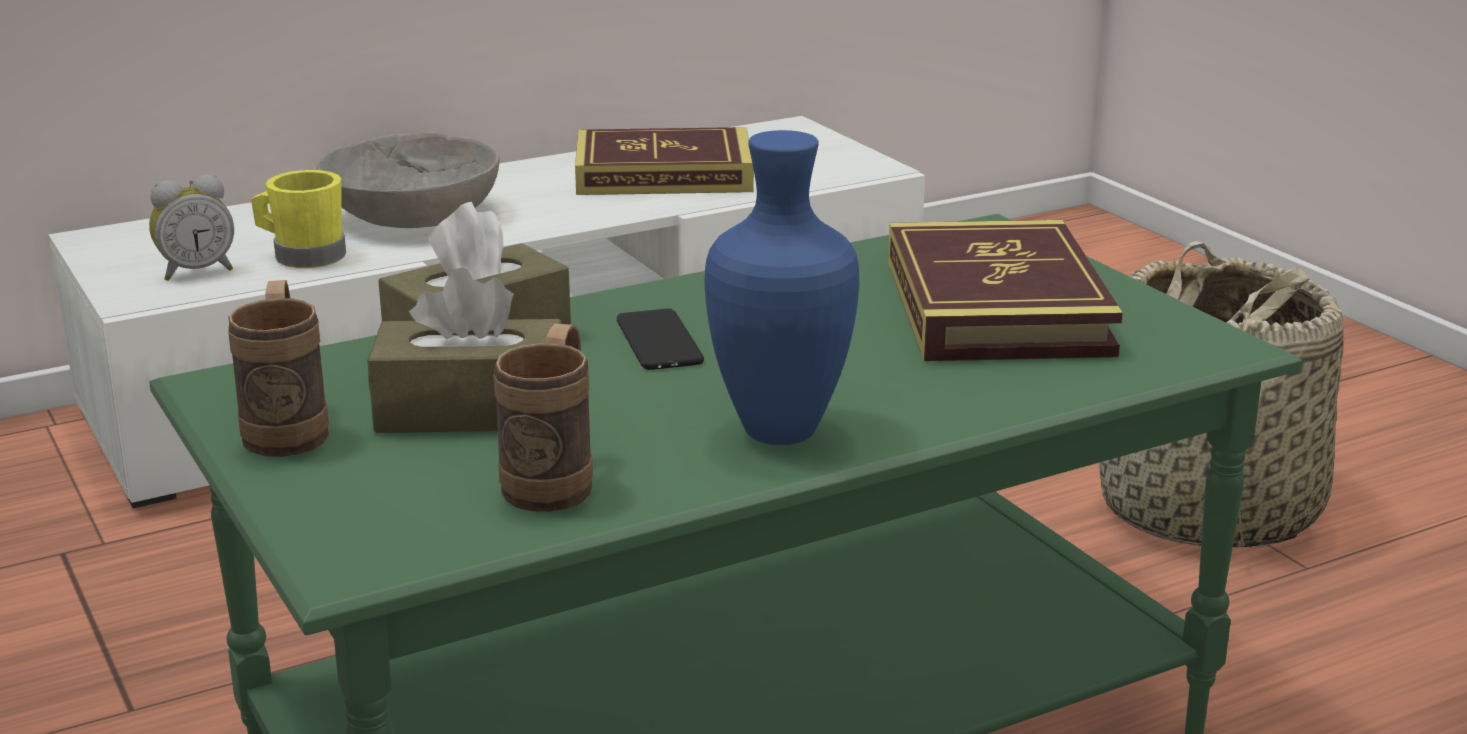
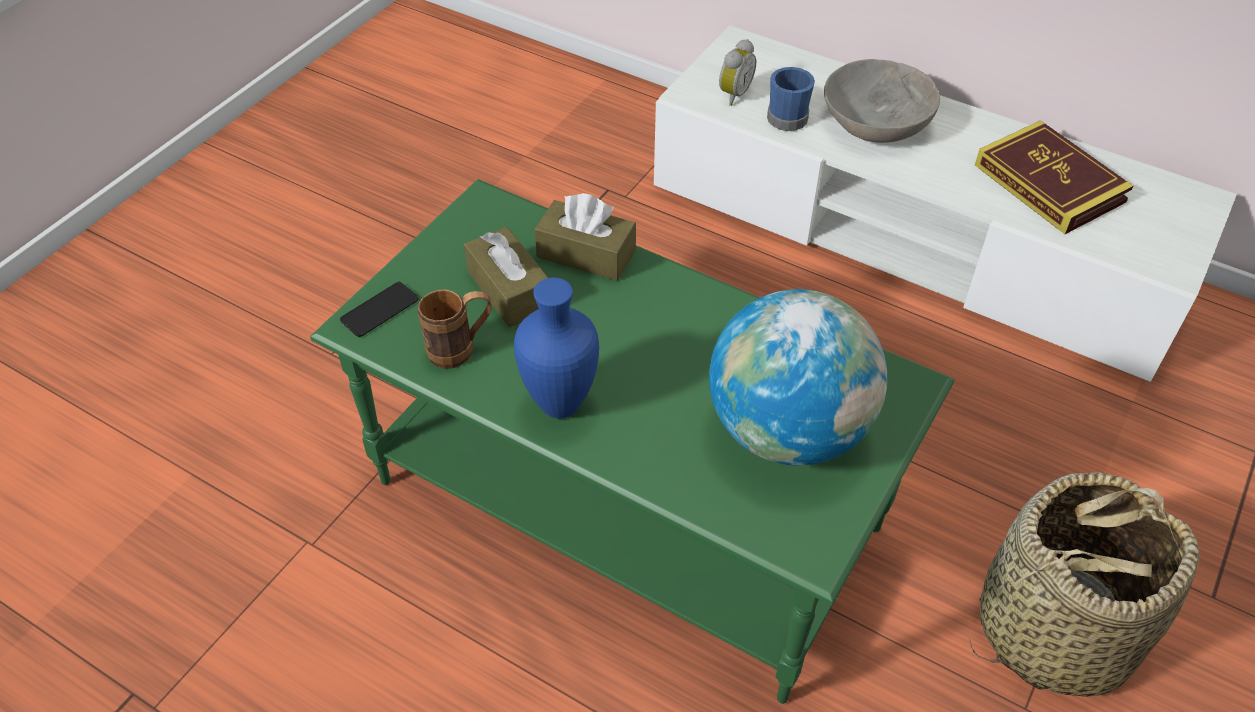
camera: 60 degrees right, 25 degrees up
(196, 272) = (733, 94): alarm clock -> alarm clock turned 90 degrees counterclockwise
(288, 428) = (455, 244): brown mug -> none
(302, 256) = (785, 116): yellow mug -> blue mug
(659, 341) = (633, 316): phone -> phone (379, 310)
(996, 307) = (788, 430): book -> globe

